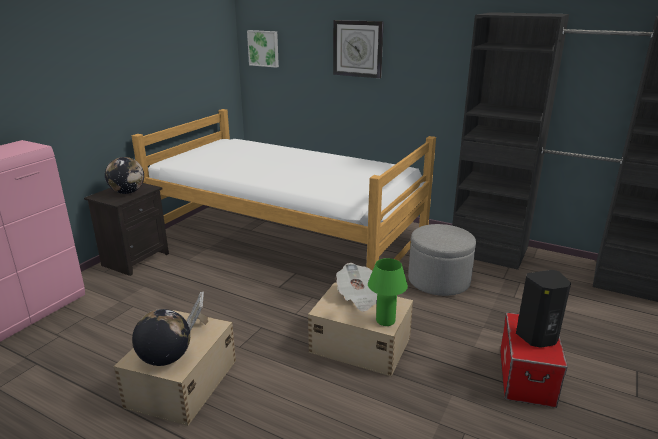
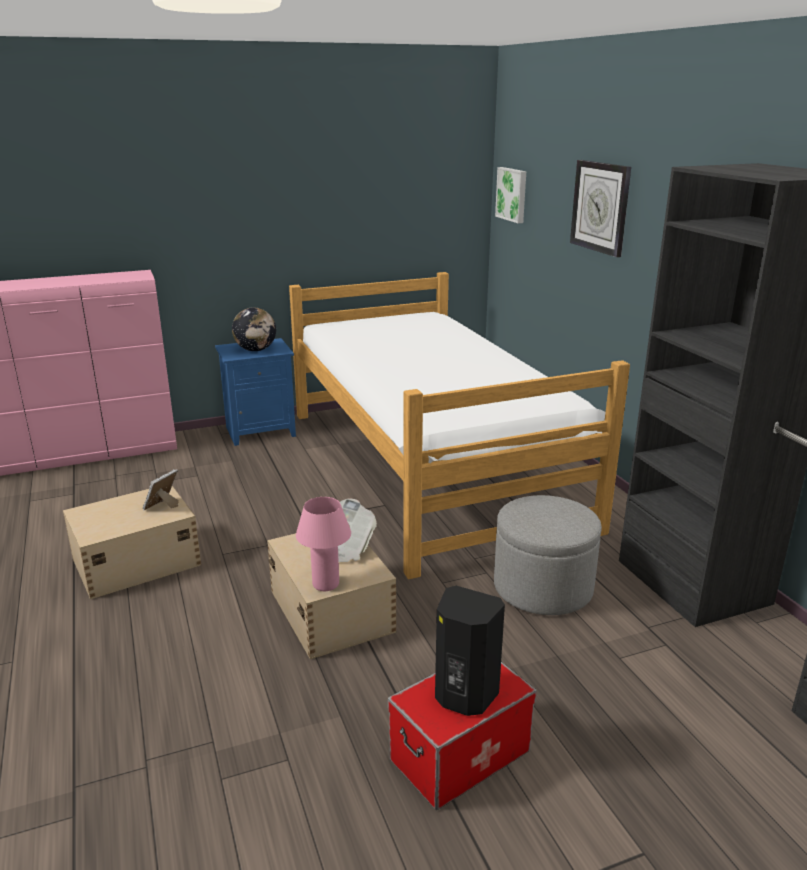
camera: 40 degrees right, 0 degrees up
(135, 259) = (261, 431): black nightstand -> blue nightstand
(165, 359) = (100, 522): globe -> none
(385, 321) = (326, 584): green table lamp -> pink table lamp

